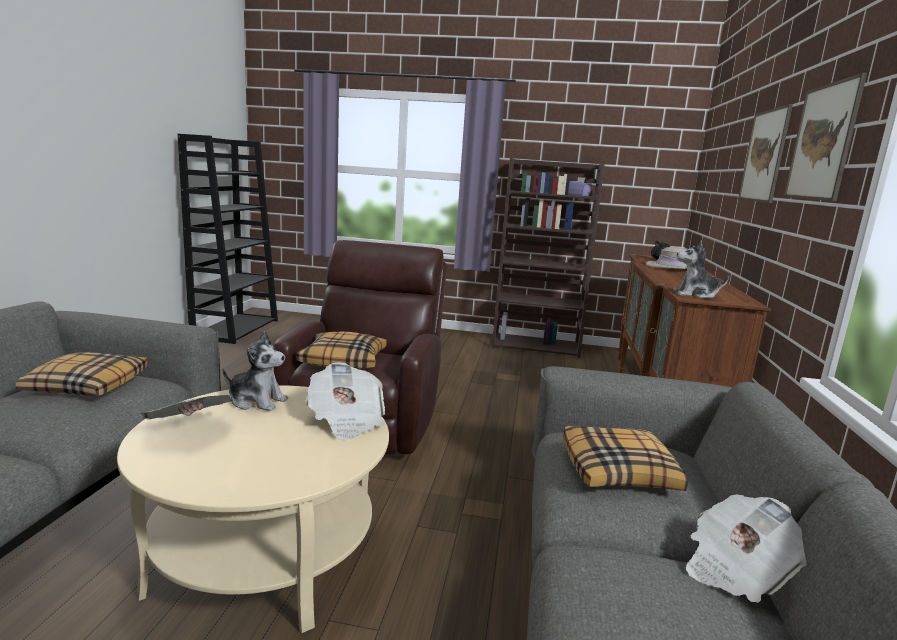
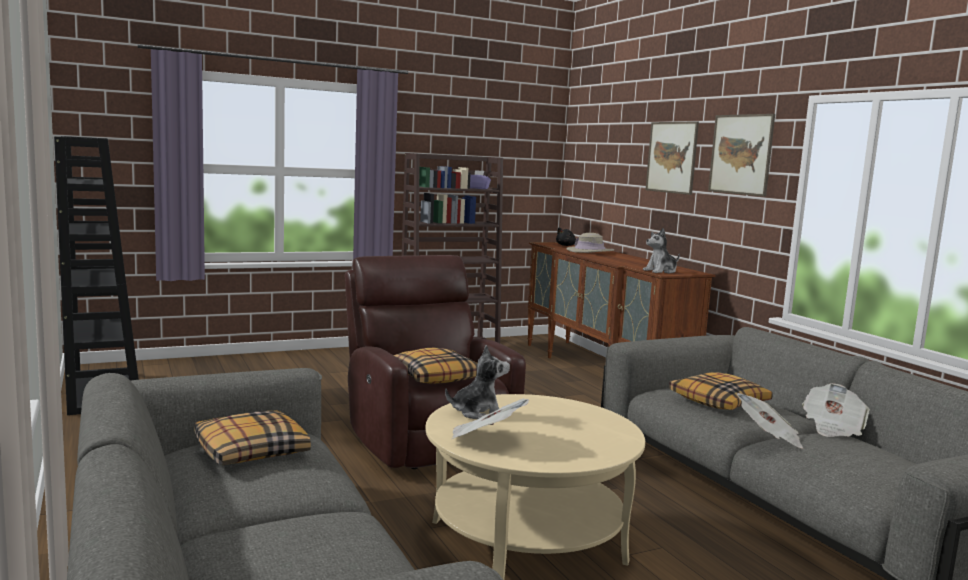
camera: 35 degrees left, 5 degrees down
(346, 420) = (563, 408): newspaper -> newspaper (769, 438)

